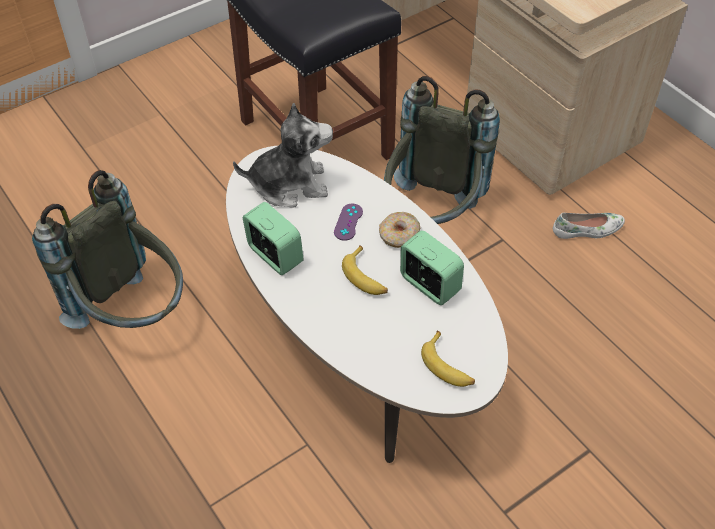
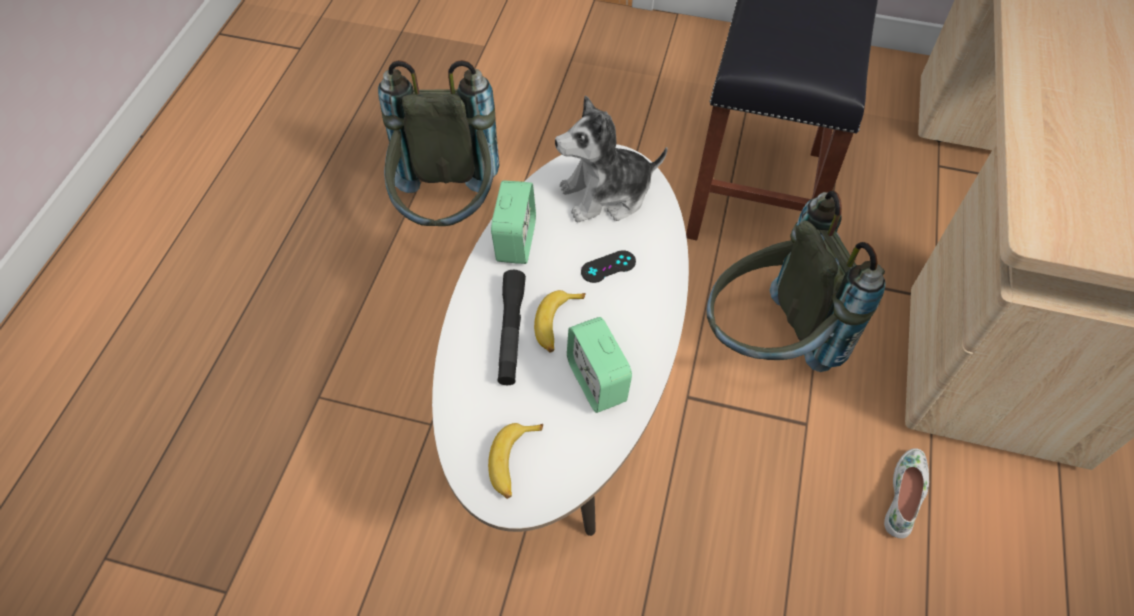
camera: 50 degrees right, 5 degrees up
(289, 184) = (606, 195): plush toy -> plush toy turned 120 degrees clockwise
(347, 305) = (511, 332): none -> black flashlight
(348, 222) = (608, 267): purple game controller -> black game controller
(399, 235) = (633, 316): donut -> none
(429, 285) = (597, 381): alarm clock -> alarm clock turned 150 degrees clockwise
(587, 230) = (905, 496): white shoe -> white shoe turned 105 degrees counterclockwise

